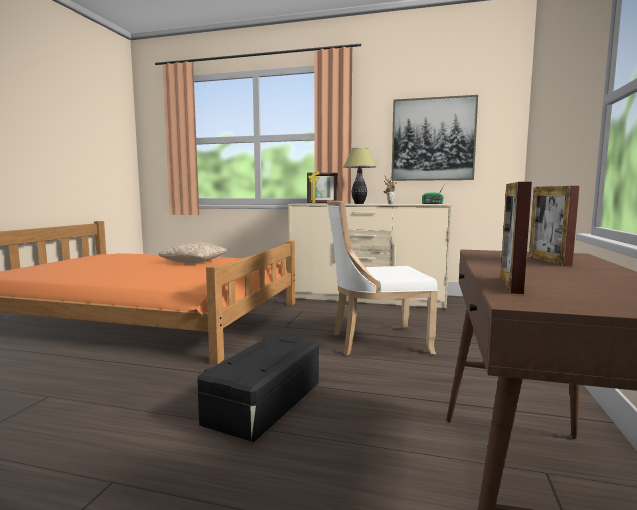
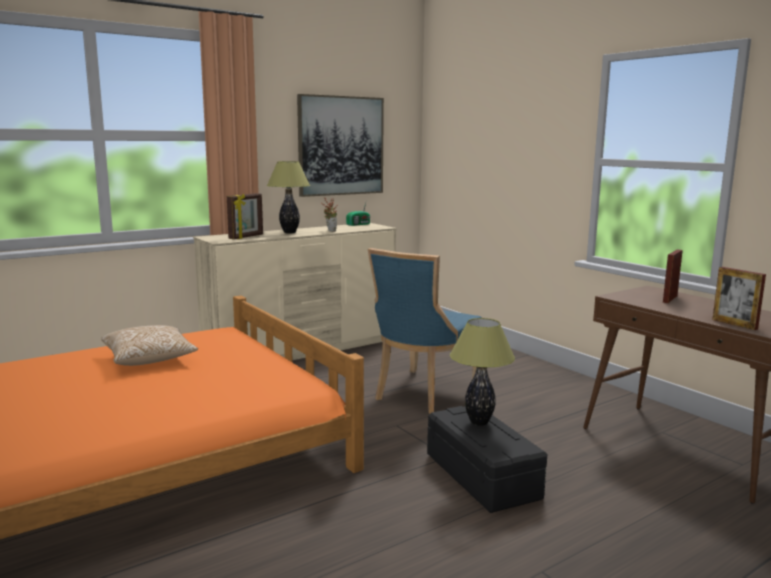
camera: 50 degrees left, 5 degrees up
(274, 350) = (479, 422): none -> table lamp
(375, 342) = (423, 393): white chair -> blue chair
(549, 261) = (670, 299): picture frame -> picture frame turned 90 degrees clockwise

